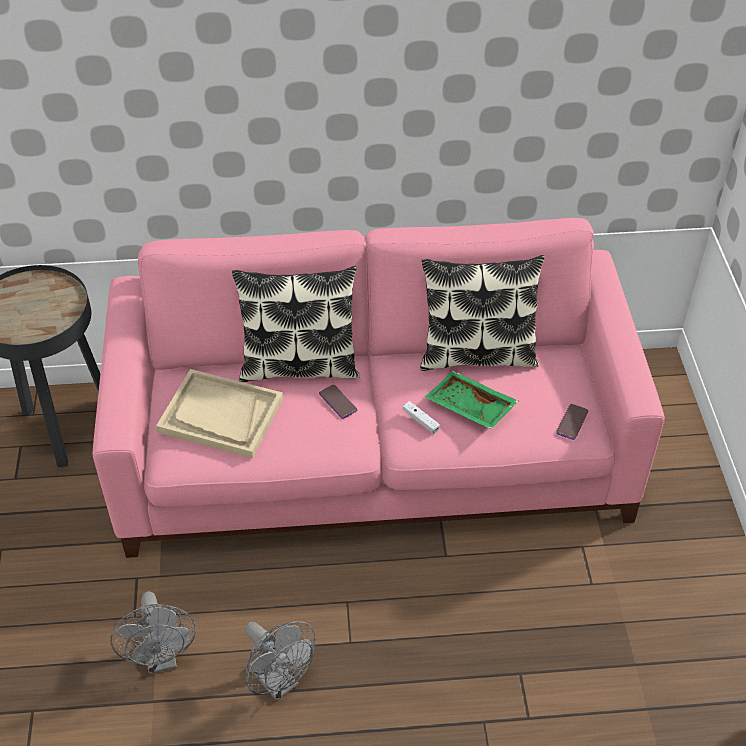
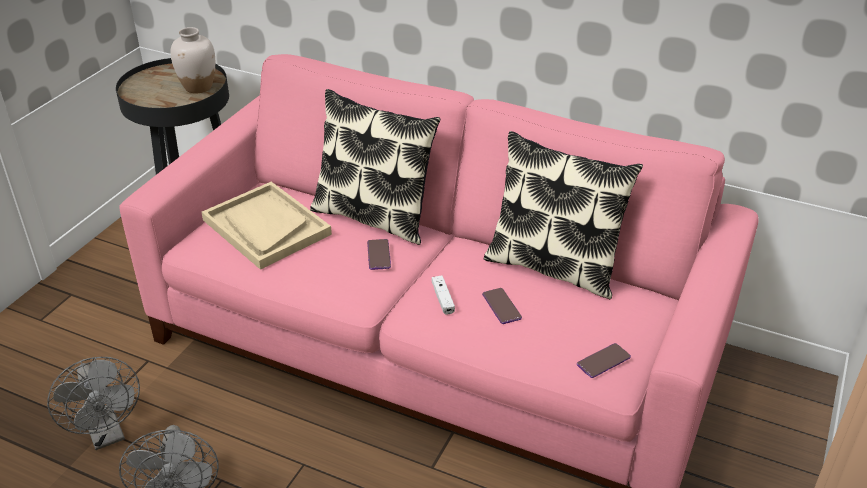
camera: 30 degrees right, 10 degrees down
(58, 299) = (198, 87): none -> white vase
(162, 658) = (107, 435): grey fan -> grey fan turned 45 degrees counterclockwise
(469, 408) = (501, 306): green tray -> phone

